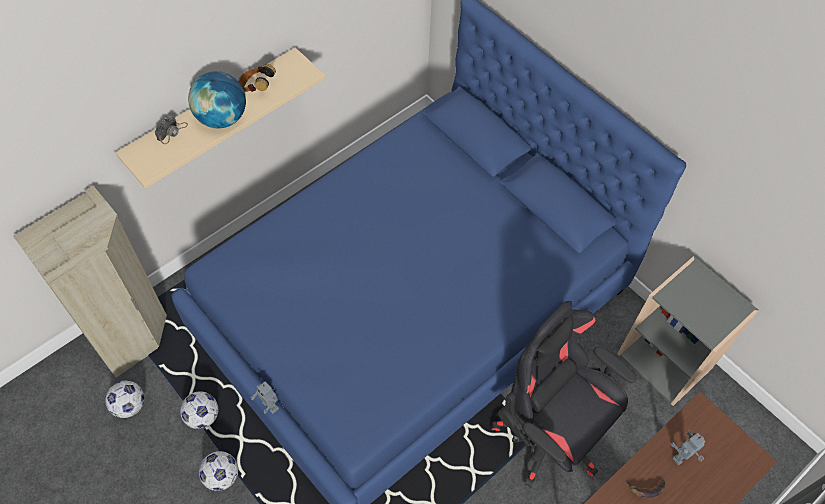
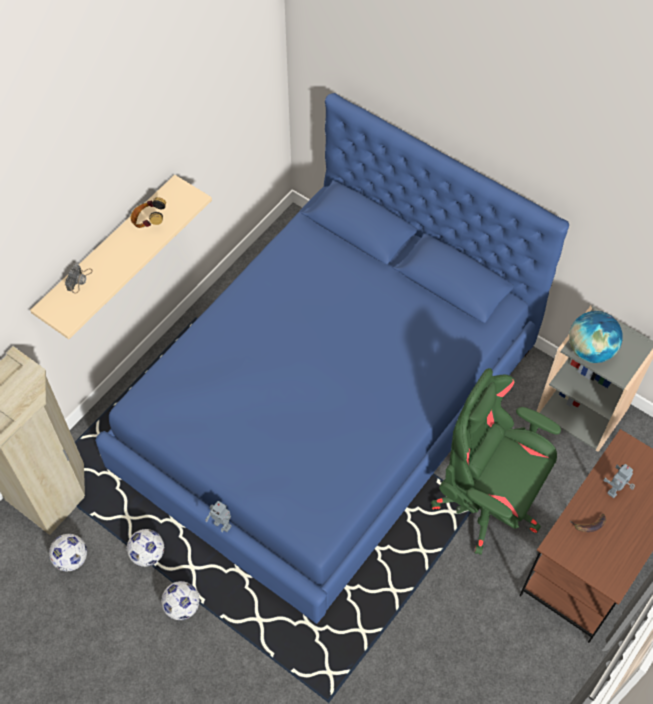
camera: 10 degrees left, 0 degrees up
(222, 118) = (124, 258): globe -> globe (590, 350)
(550, 436) = (488, 503): black office chair -> green office chair

